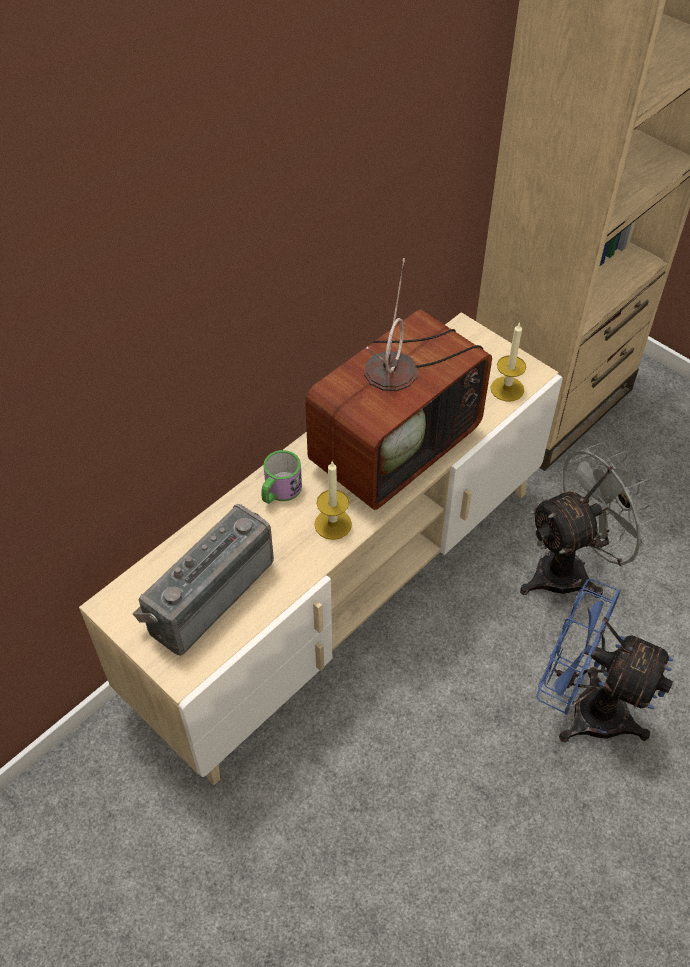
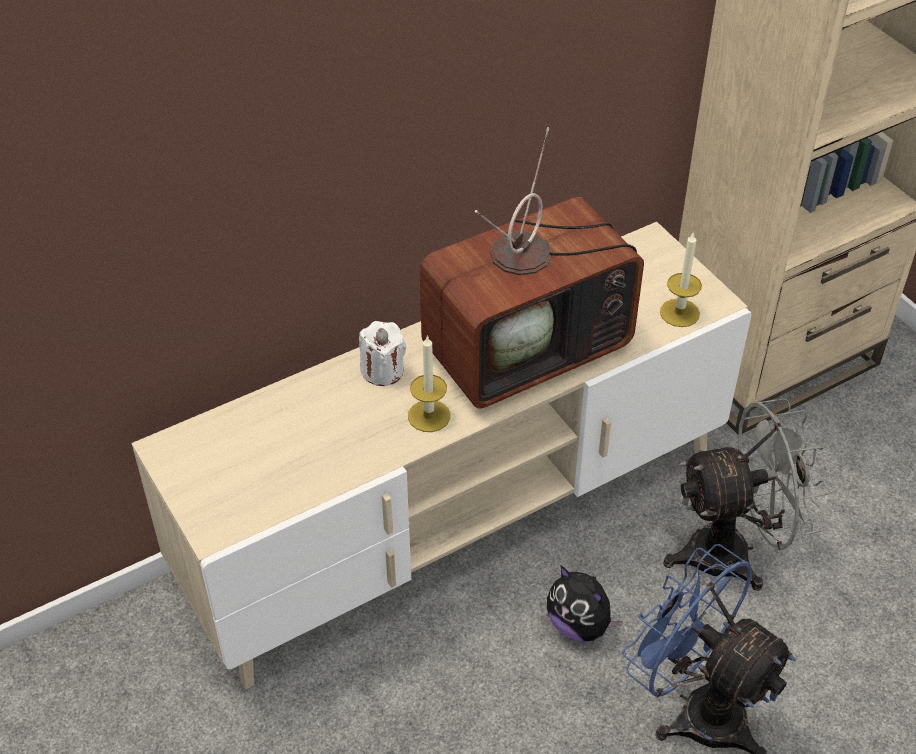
camera: 15 degrees right, 5 degrees down
(207, 593) = (268, 457): radio -> none
(279, 491) = (382, 371): mug -> white candle
(471, 660) = (579, 625): none -> plush toy

